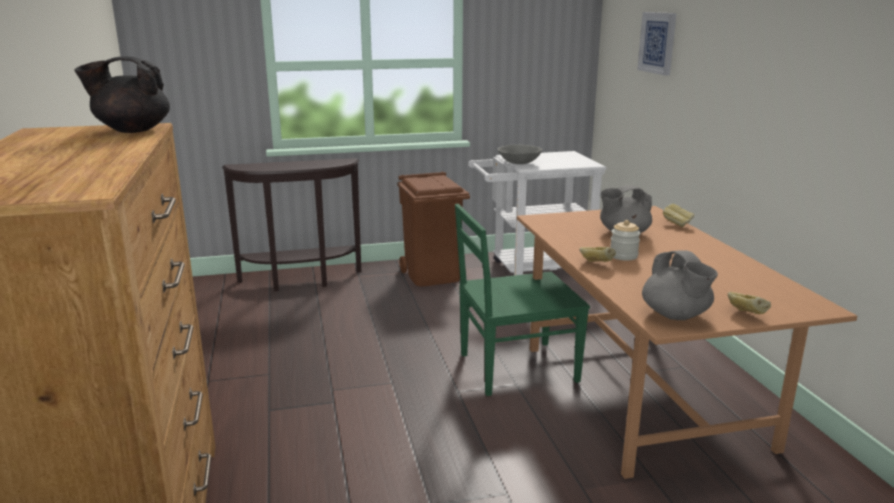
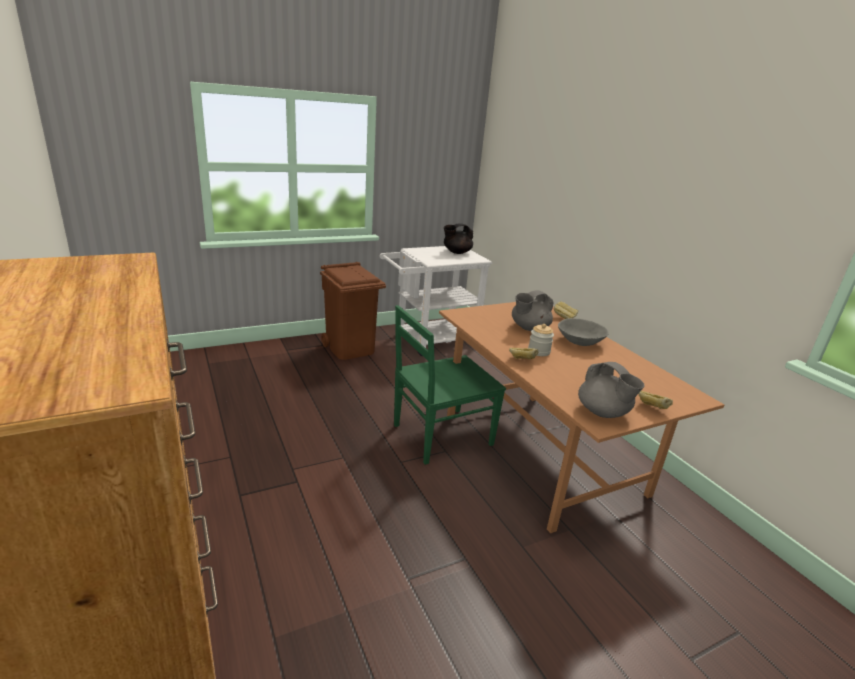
camera: 15 degrees left, 5 degrees up
(132, 130) = (119, 266): black teapot -> black teapot (456, 252)
(301, 281) = (237, 358): brown console table -> none
(519, 163) = (424, 257): grey bowl -> grey bowl (579, 342)
(657, 43) = (538, 165): picture -> none

